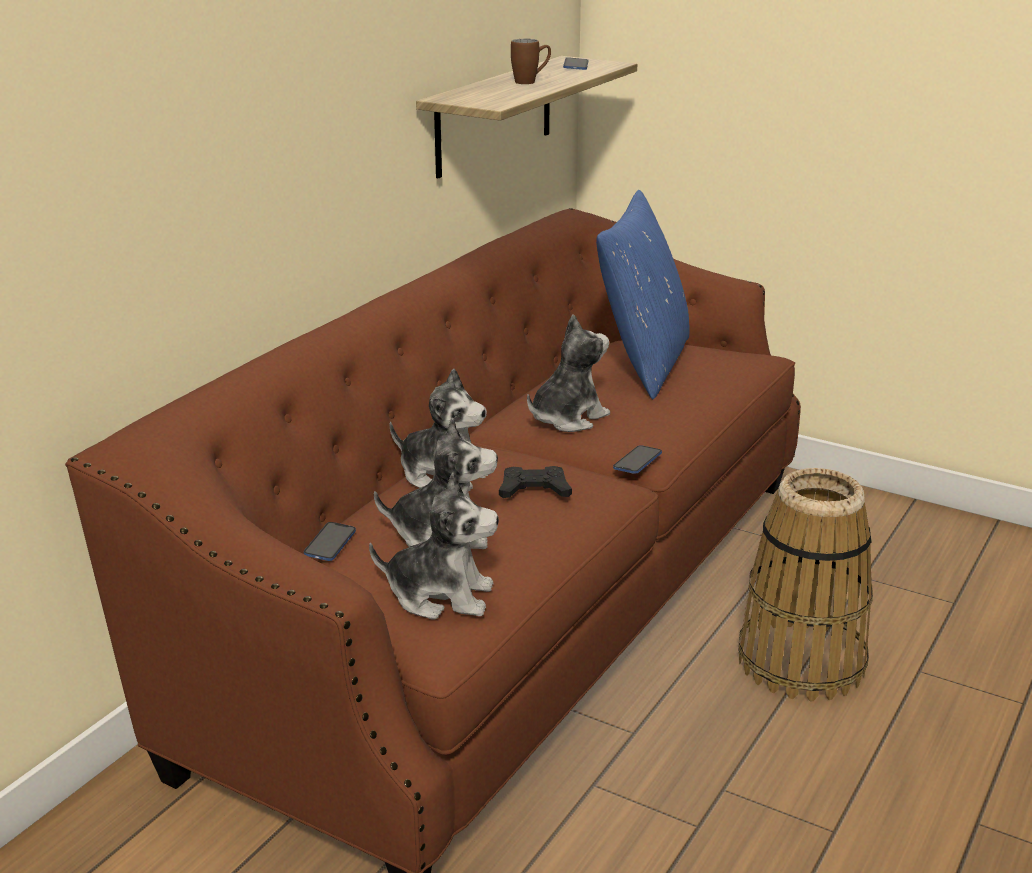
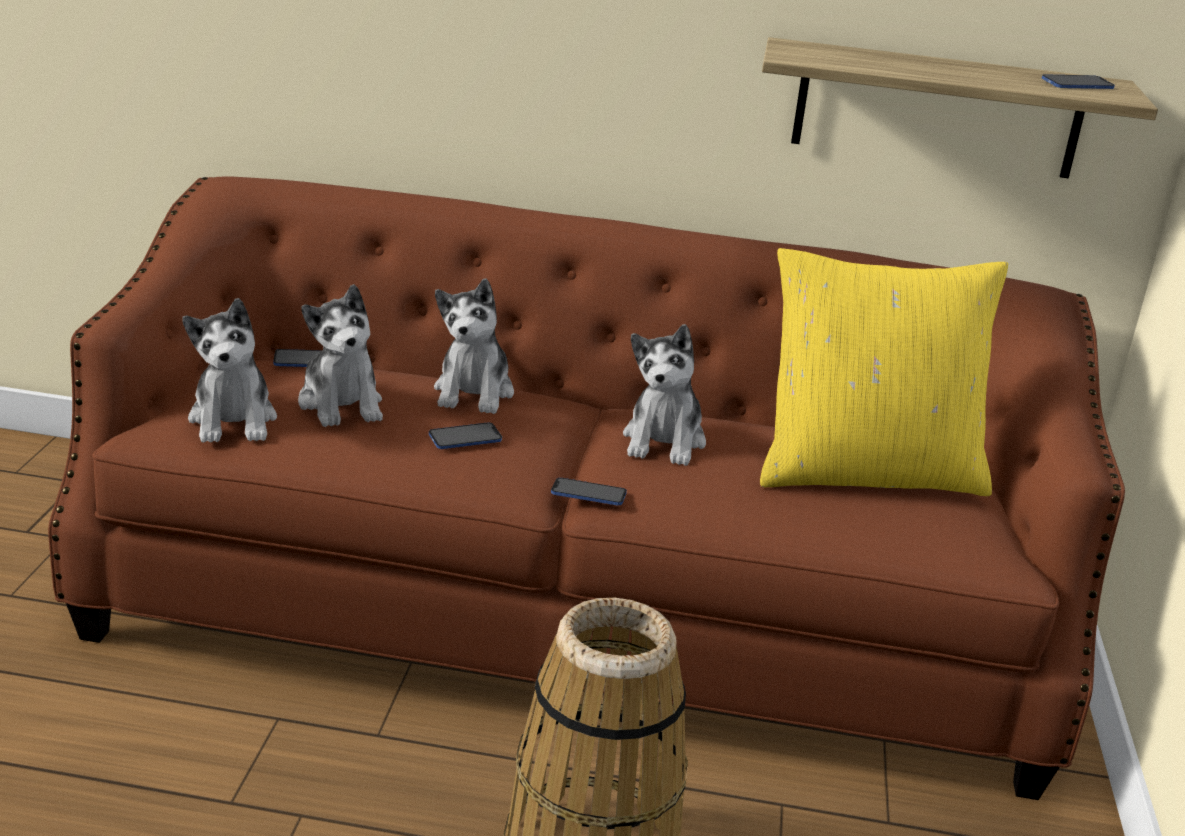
camera: 65 degrees right, 0 degrees up
(531, 82) = (939, 69): brown mug -> none
(534, 490) = (465, 438): black game controller -> phone
(567, 418) = (664, 441): plush toy -> plush toy turned 75 degrees clockwise
(643, 364) = (866, 473): blue pillow -> yellow pillow

